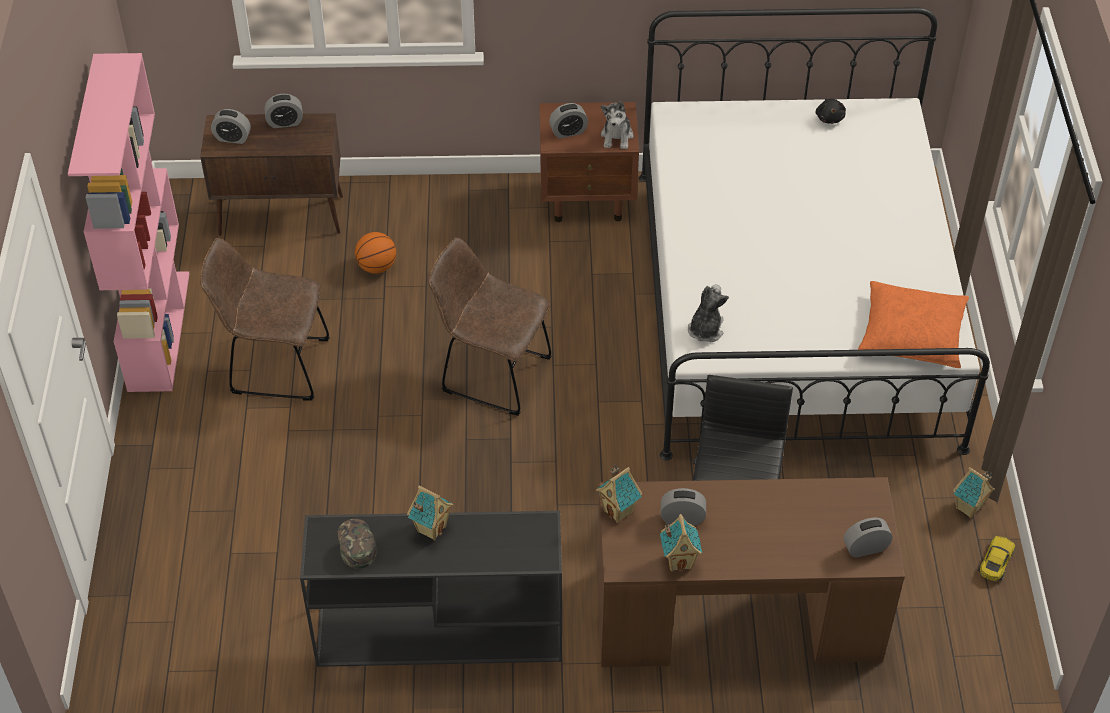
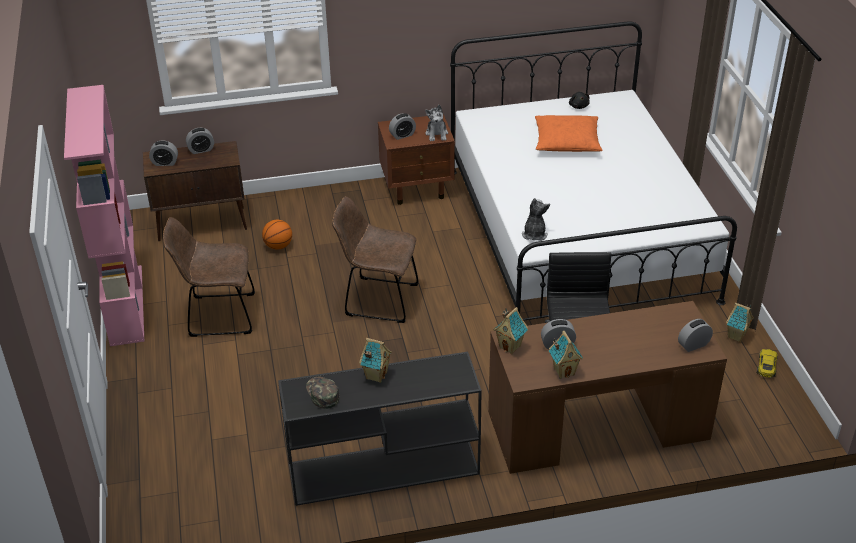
camera: 10 degrees left, 10 degrees down
(911, 334) = (676, 219): orange pillow -> orange pillow (567, 141)

